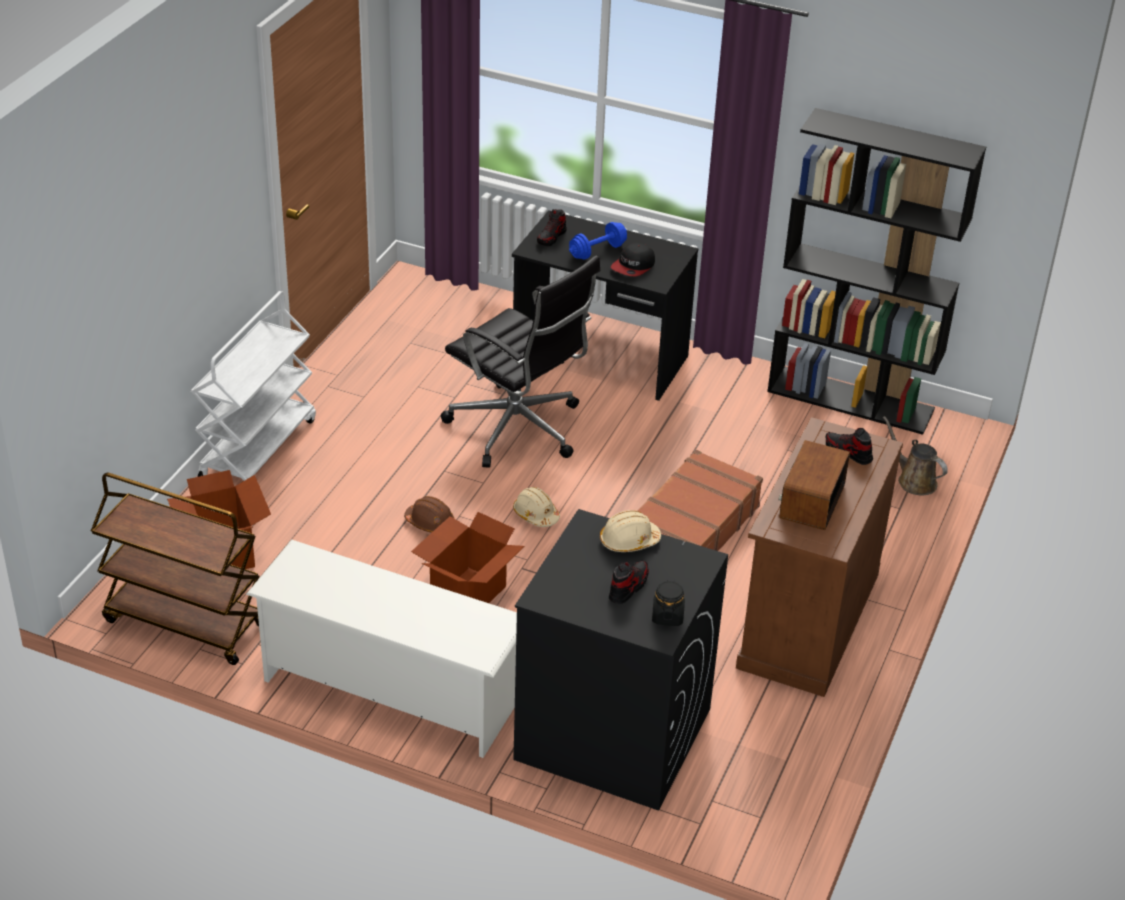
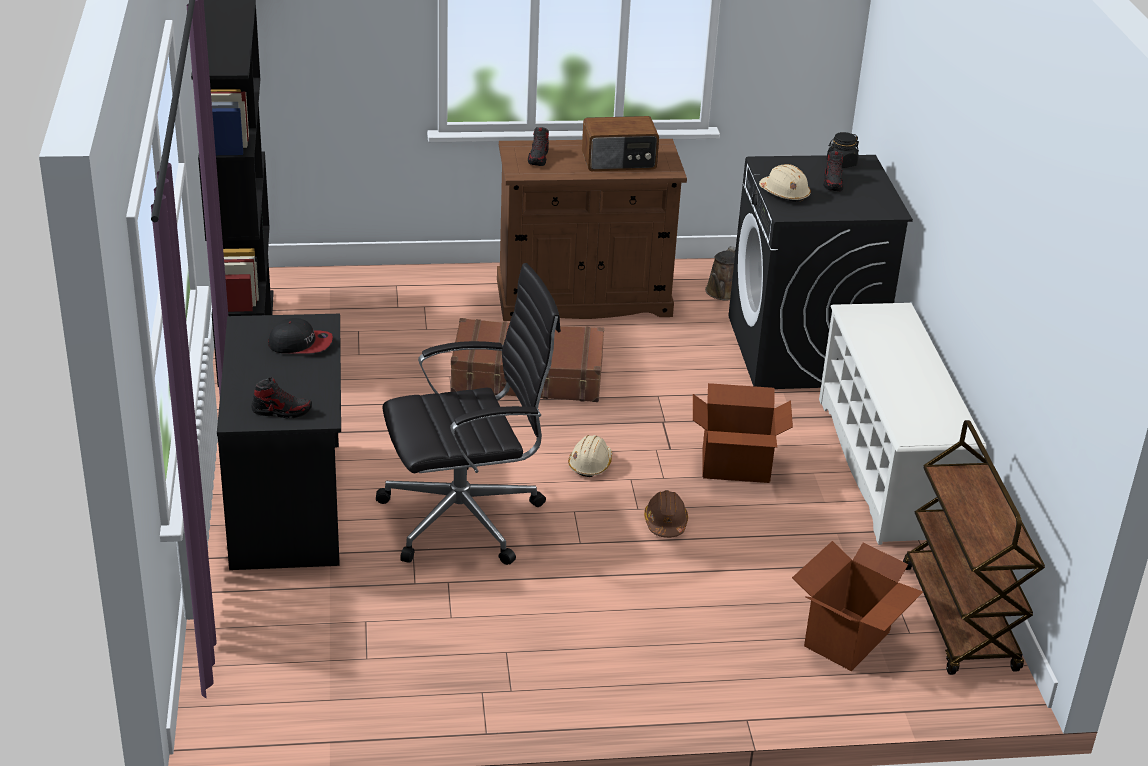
camera: 120 degrees left, 5 degrees down
(258, 448) = (672, 694): white cart -> none
(518, 429) = (467, 517): black office chair -> black office chair turned 60 degrees clockwise
(597, 251) = (287, 373): blue dumbbell -> none
(628, 587) = (833, 183): shoe -> shoe turned 90 degrees counterclockwise
(914, 480) = (349, 285): brown watering can -> brown watering can (722, 293)

